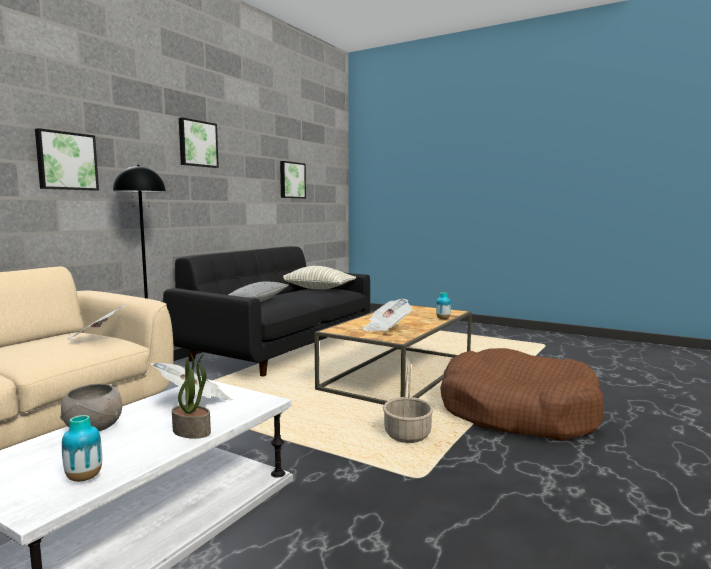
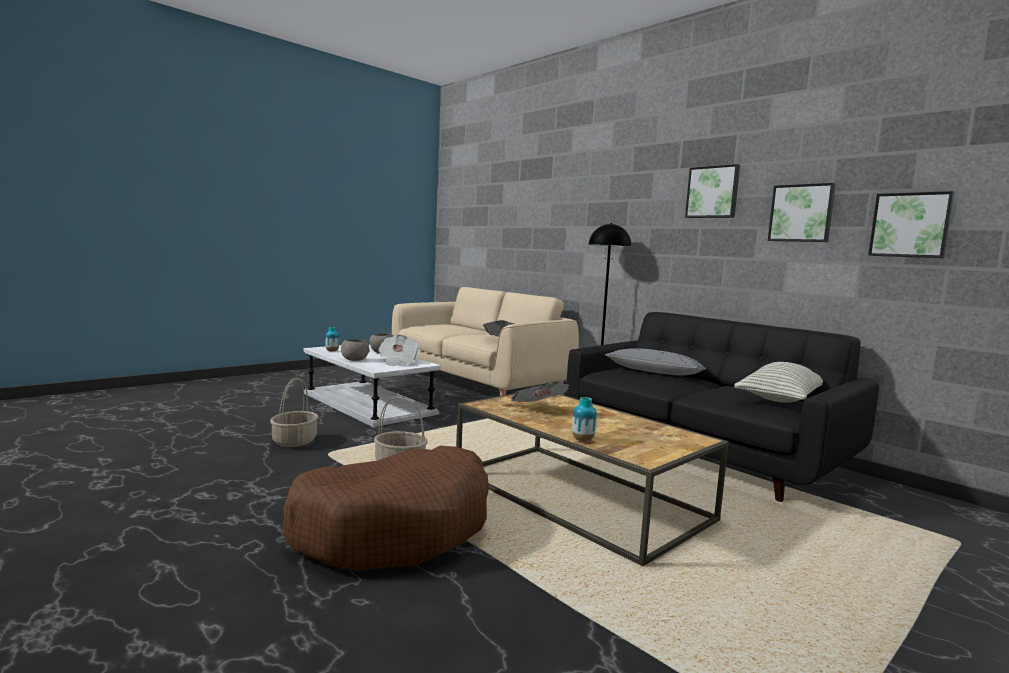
camera: 105 degrees right, 0 degrees up
(66, 161) = (591, 224): picture -> picture (801, 213)
(192, 431) = (355, 360): potted plant -> grey bowl
(400, 519) = (294, 441): none -> basket

